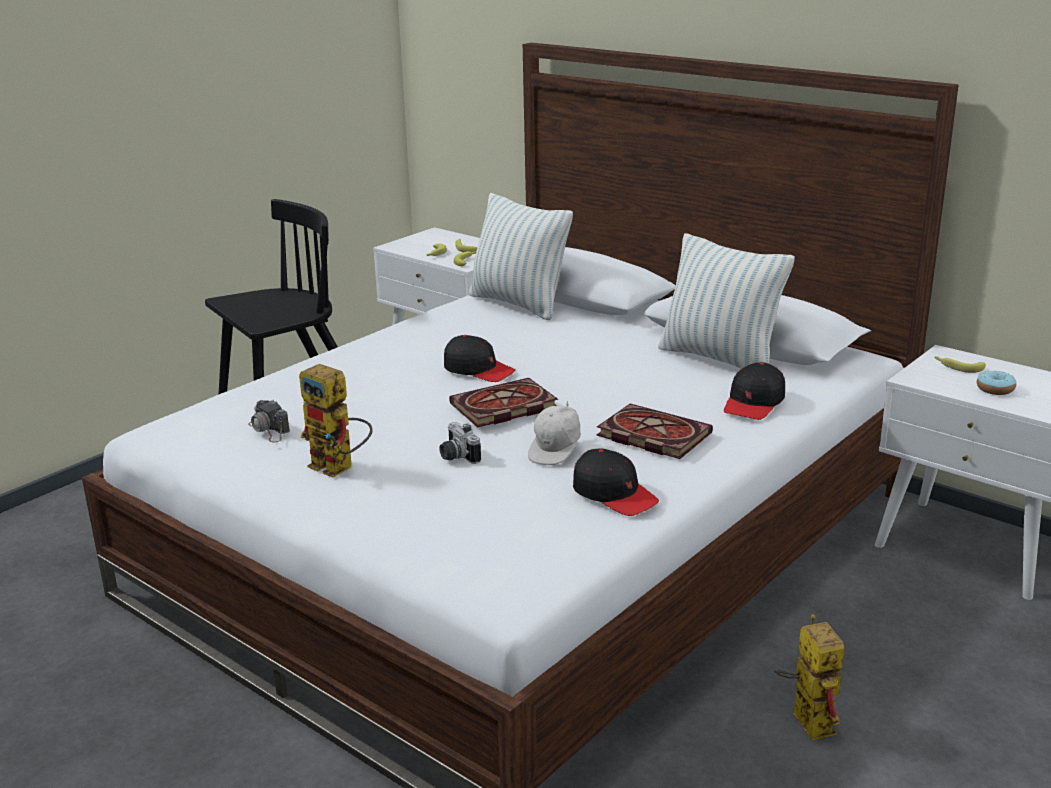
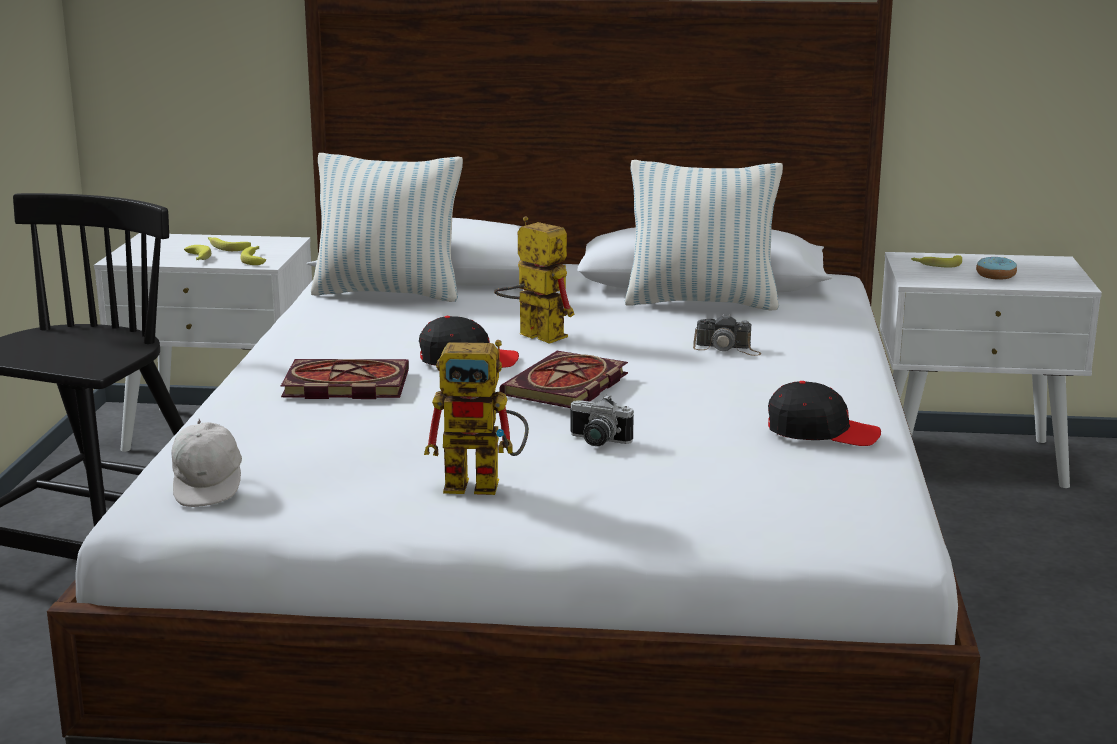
camera: 35 degrees left, 5 degrees down
(269, 430) = (327, 468): camera -> camera (727, 348)
(556, 451) = (695, 411): white cap -> white cap (208, 487)
(650, 435) = (761, 377): book -> book (342, 385)
(754, 403) = (806, 330): black cap -> none
(805, 719) = (1033, 640): toy robot -> toy robot (532, 335)

